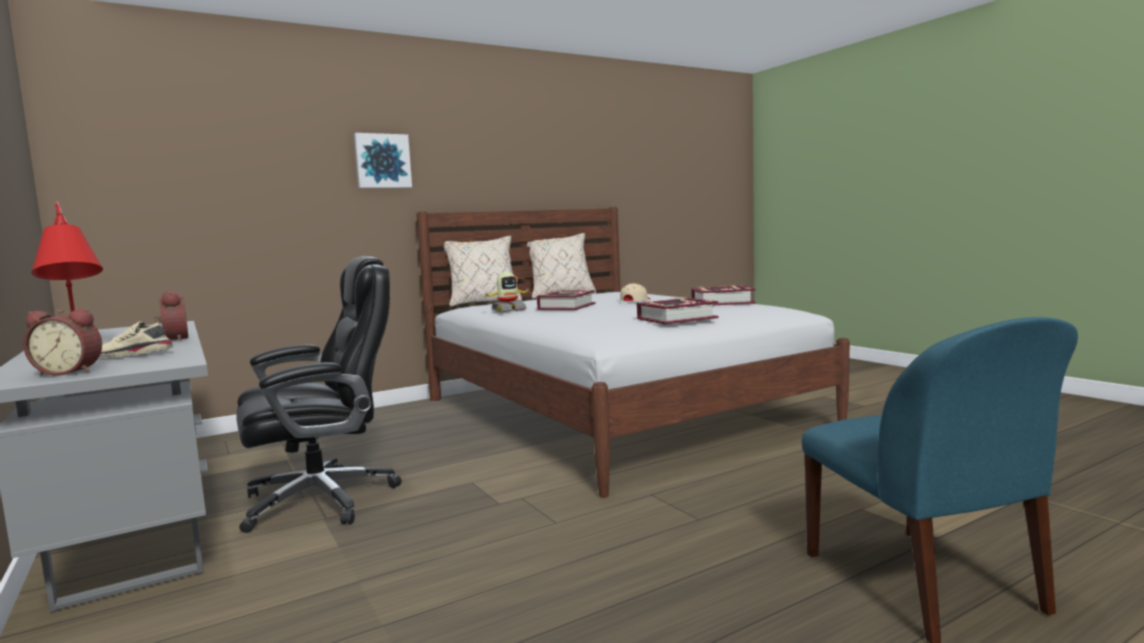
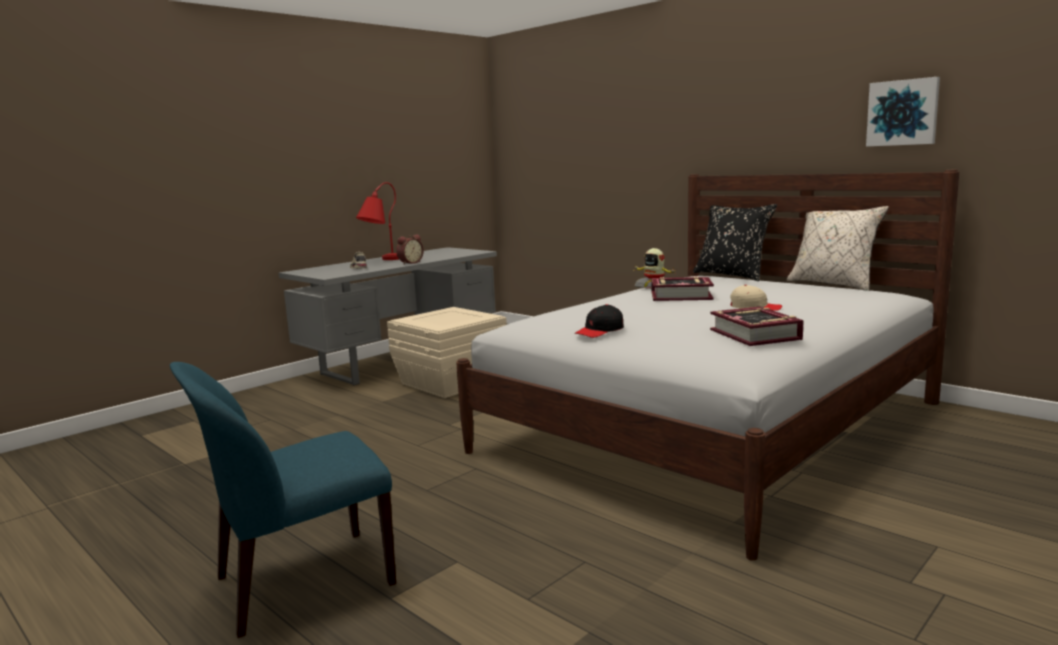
camera: 75 degrees right, 5 degrees up
(70, 372) = (317, 271): alarm clock -> none
(324, 499) = (449, 382): black office chair -> beige storage box
(382, 161) = (672, 124): picture -> picture (902, 113)
(483, 303) = (732, 275): beige pillow -> black pillow
(676, 319) = (599, 331): book -> black cap

